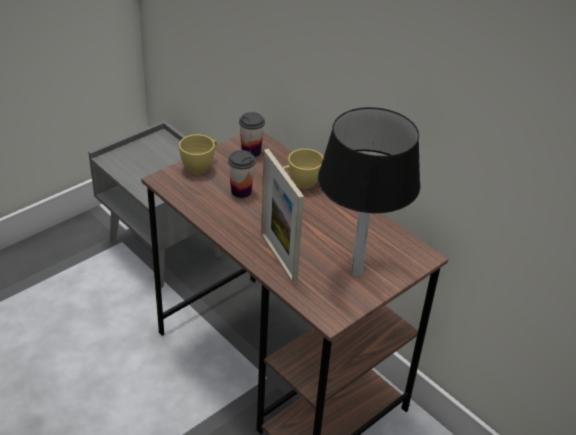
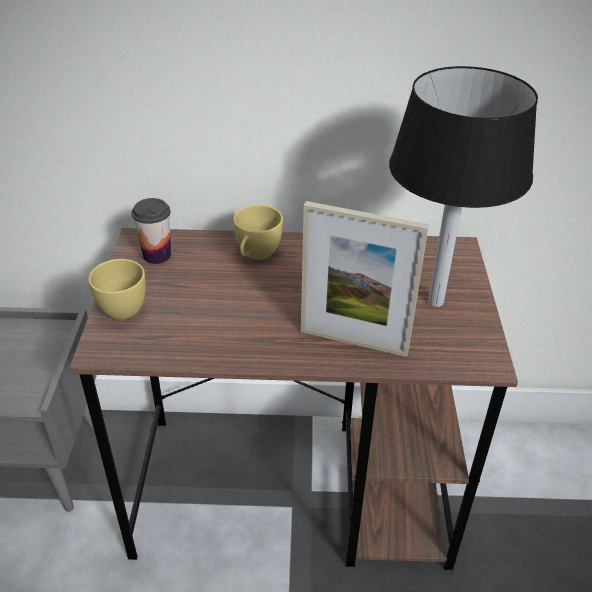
camera: 45 degrees left, 0 degrees up
(241, 191) = (210, 302): cup -> none

